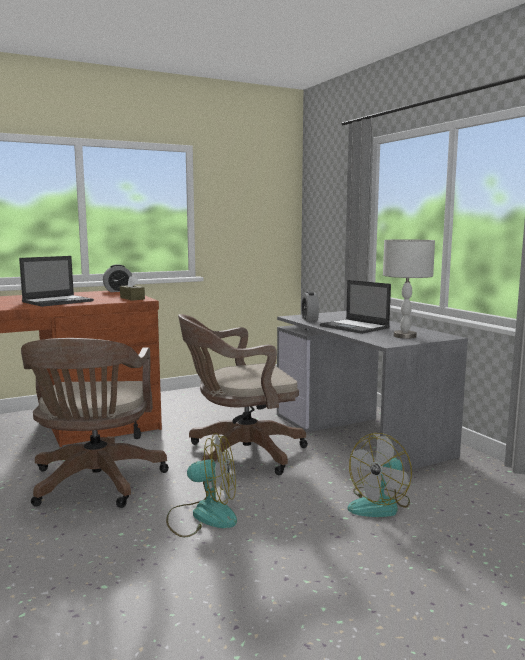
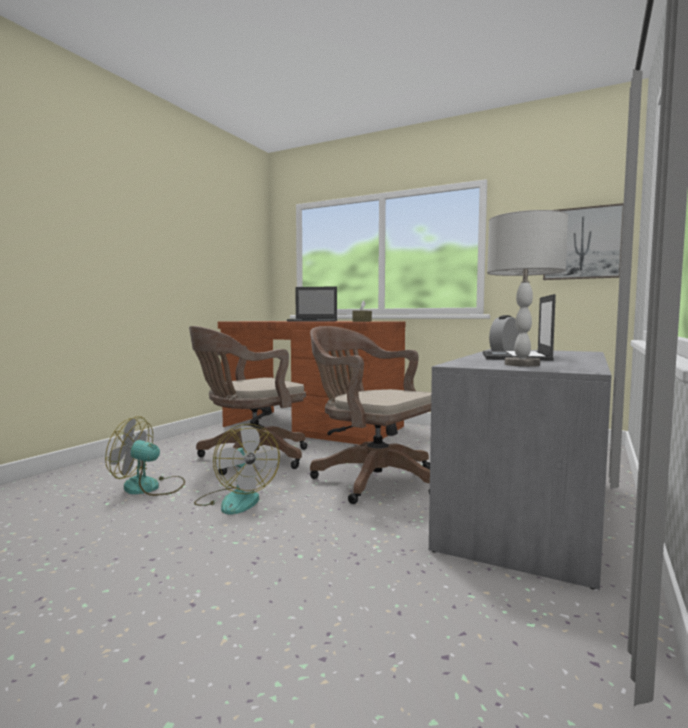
camera: 55 degrees right, 5 degrees down
(118, 291) = (388, 321): alarm clock -> none
(268, 215) = (582, 243): none -> picture
(380, 505) = (356, 567): fan -> fan (150, 487)

